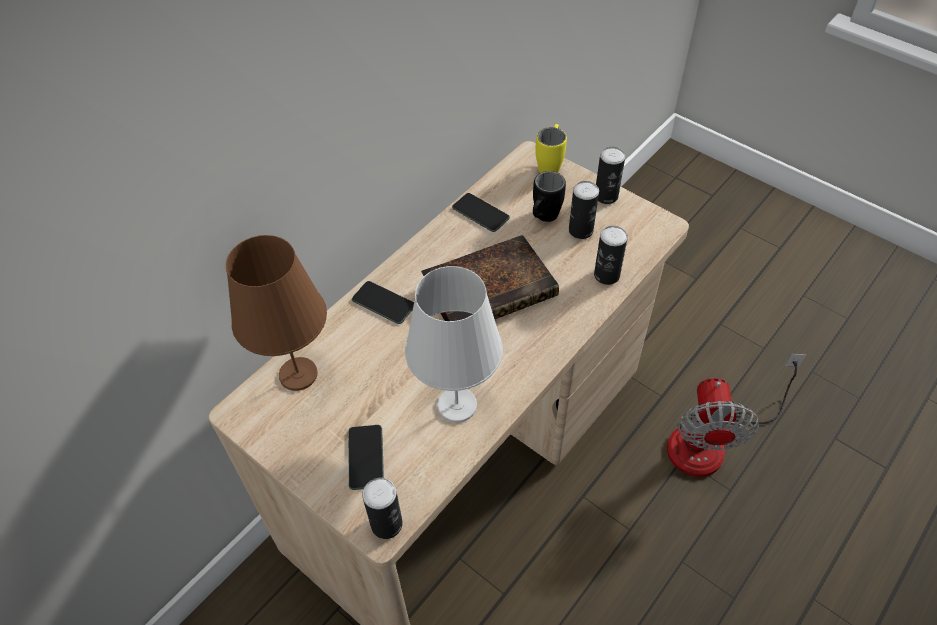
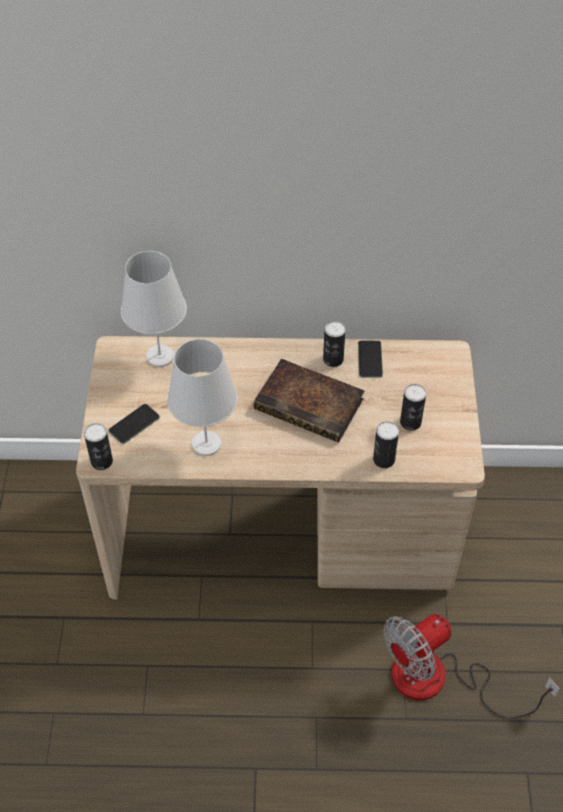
camera: 50 degrees right, 0 degrees up
(298, 375) = (159, 356): brown table lamp -> white table lamp
(383, 303) = (247, 359): phone -> none
(543, 219) = (400, 396): black mug -> none
(550, 164) = (456, 369): yellow mug -> none
(606, 196) = (459, 418): can -> can (333, 359)

